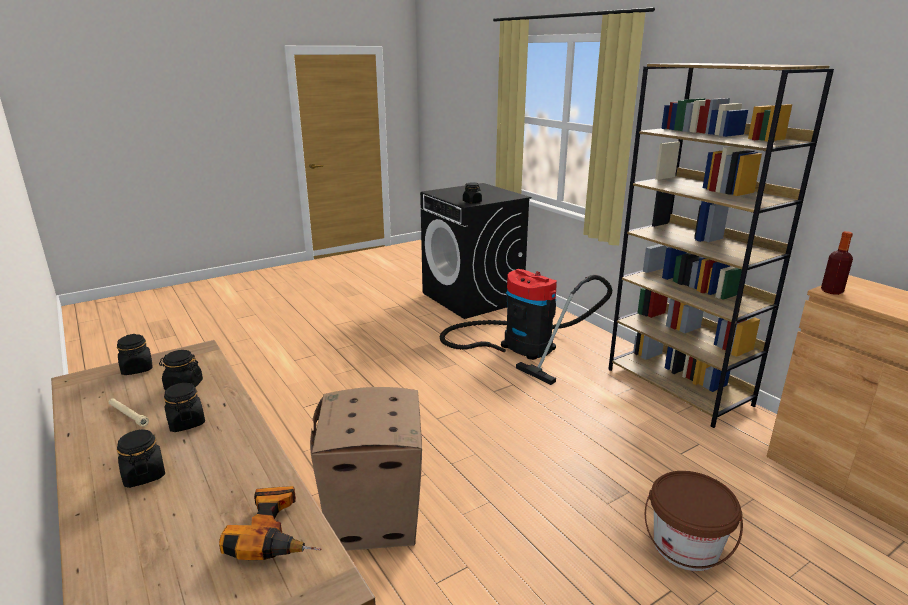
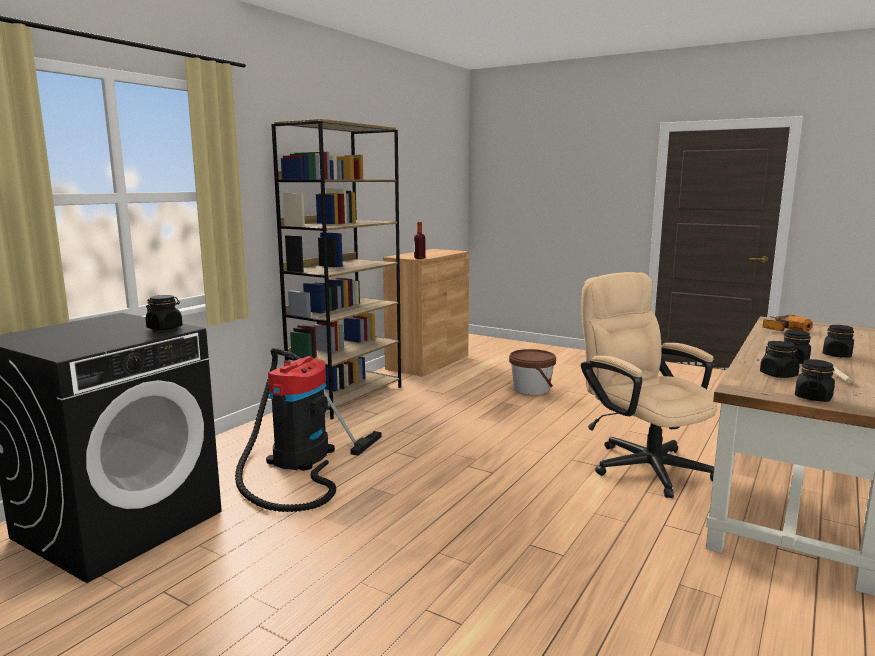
camera: 115 degrees left, 10 degrees down
(374, 519) = (642, 464): cardboard box -> beige office chair

